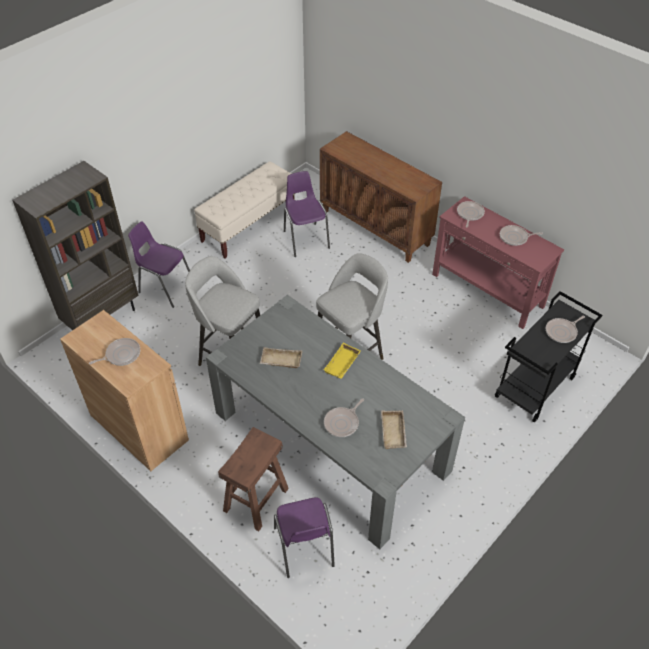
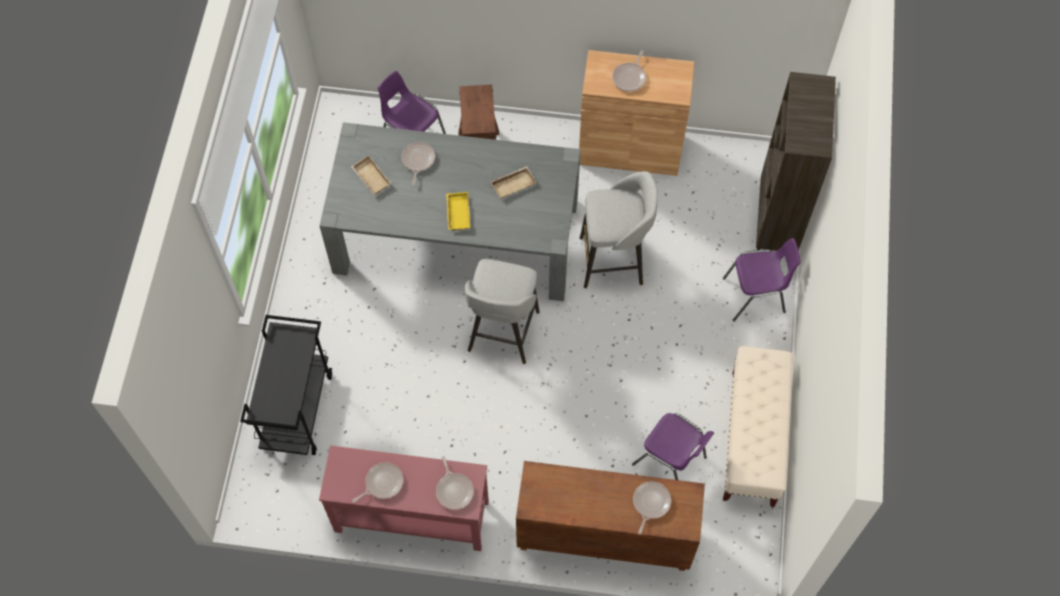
camera: 145 degrees right, 15 degrees up
(562, 332) = (275, 385): frying pan -> frying pan (650, 503)

